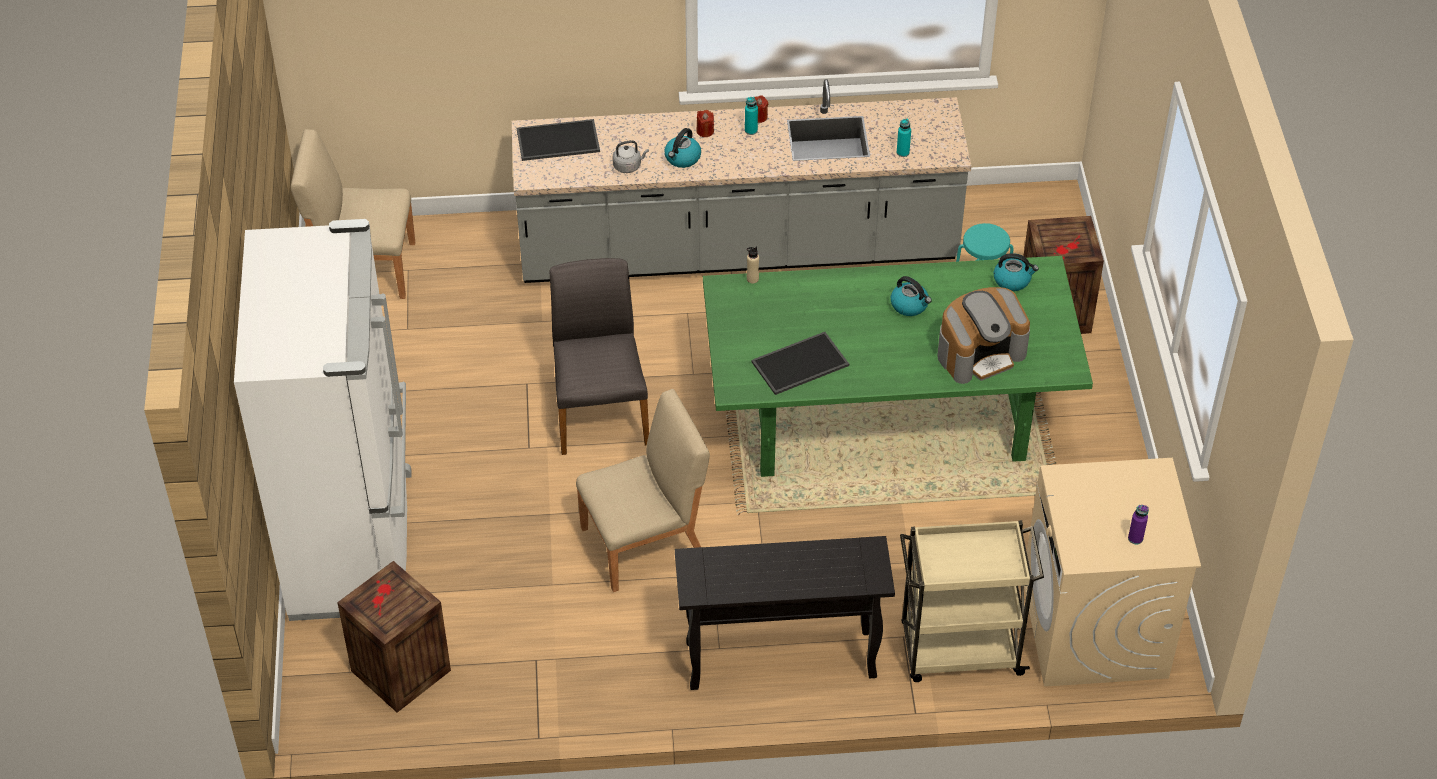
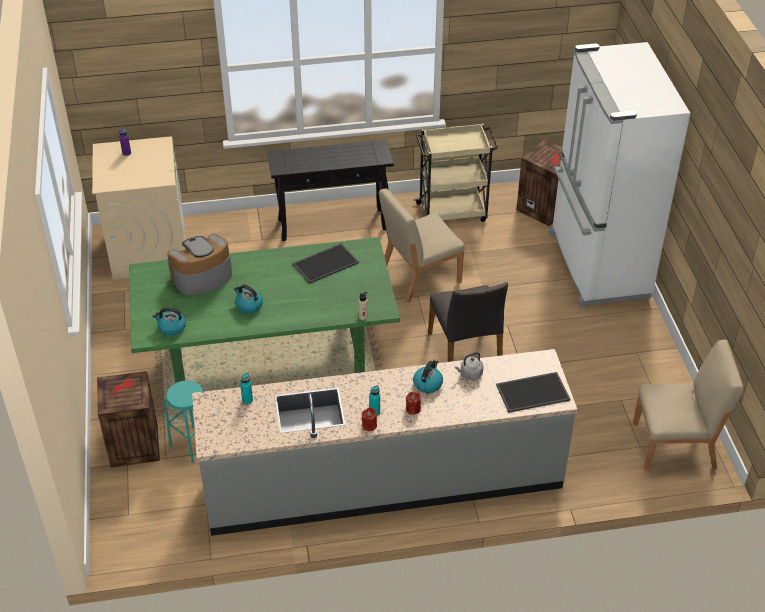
camera: 175 degrees right, 5 degrees down
(959, 650) = (230, 235): beige cart -> beige cart (453, 212)

